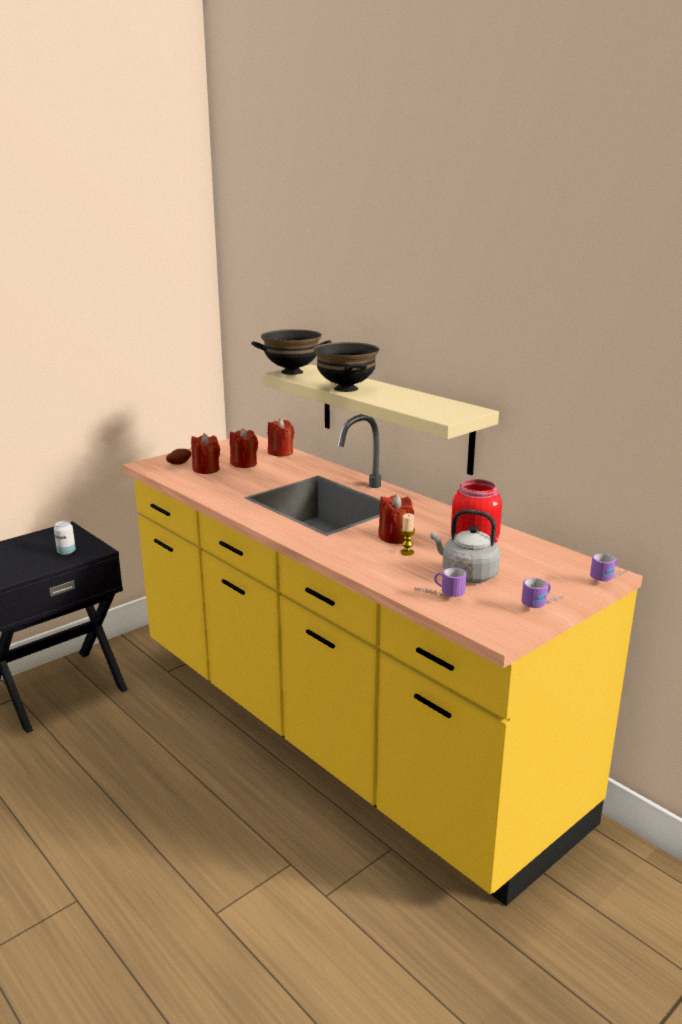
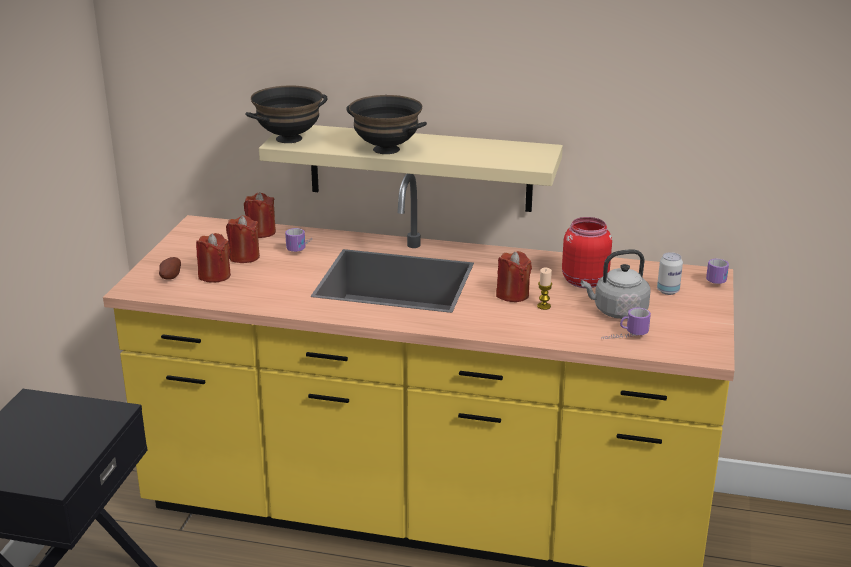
camera: 35 degrees left, 5 degrees up
(66, 552) = (79, 426): can -> can (668, 291)
(543, 606) = (705, 319): mug -> mug (302, 248)

